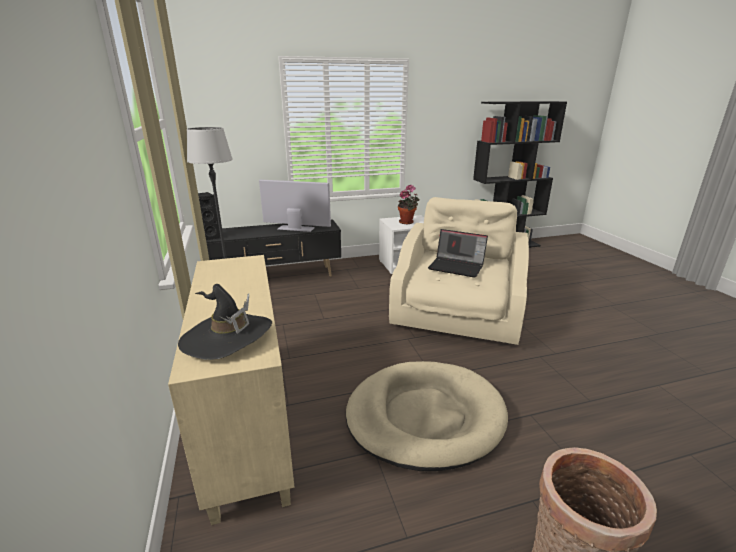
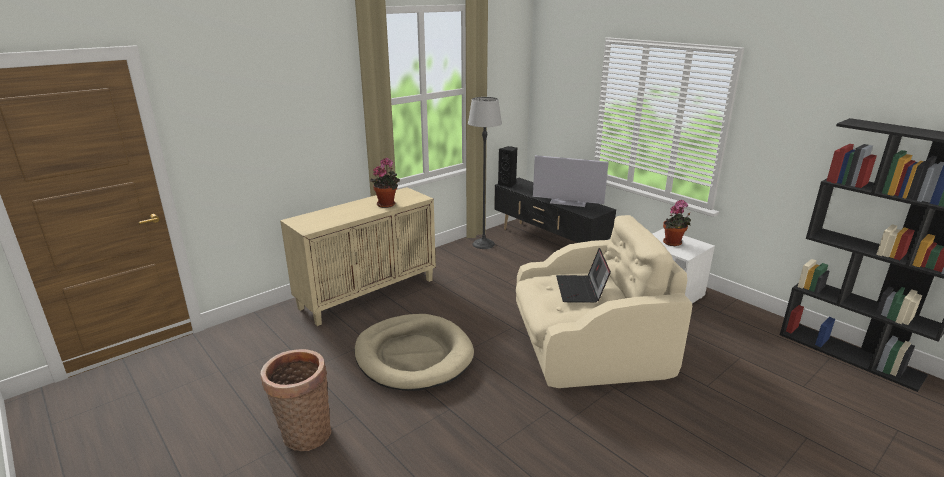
camera: 65 degrees right, 0 degrees up
(227, 337) = (321, 219): black hat -> none
(242, 281) = (387, 204): none -> potted plant
(296, 228) = (568, 203): television -> television turned 120 degrees clockwise

